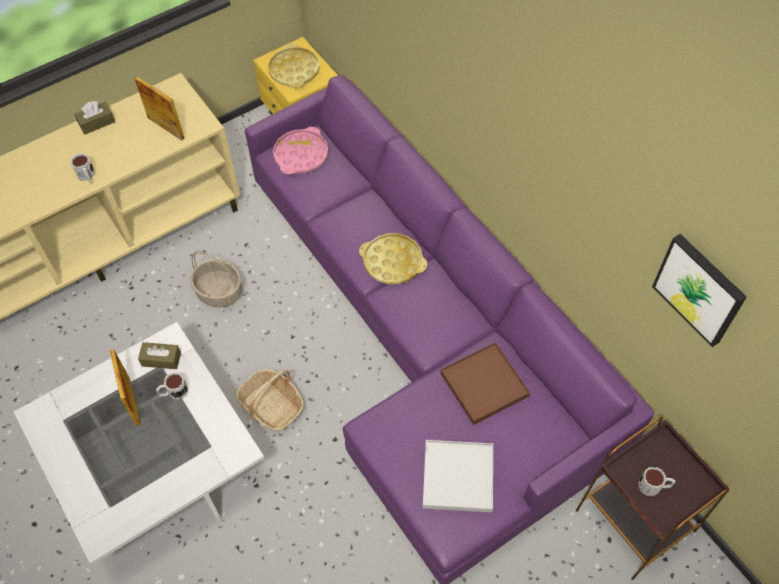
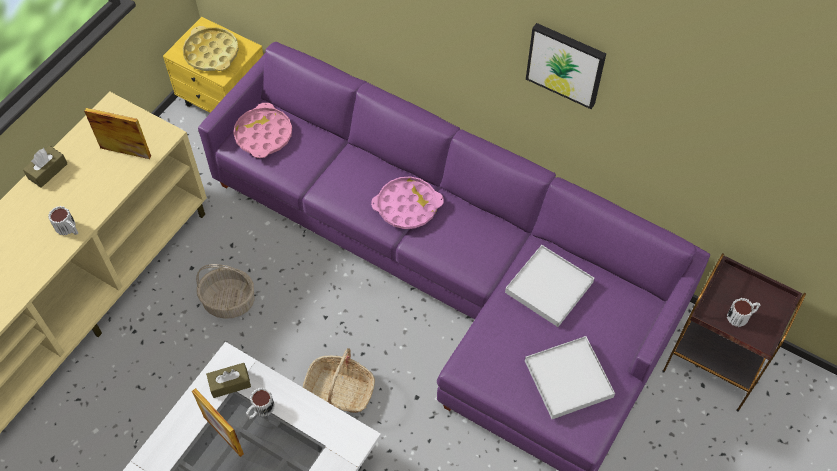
camera: 25 degrees left, 0 degrees up
(393, 262) = (407, 206): yellow tray -> pink tray
(484, 385) = (549, 287): brown tray -> white tray
(700, 289) = (743, 124): picture -> picture (566, 64)

